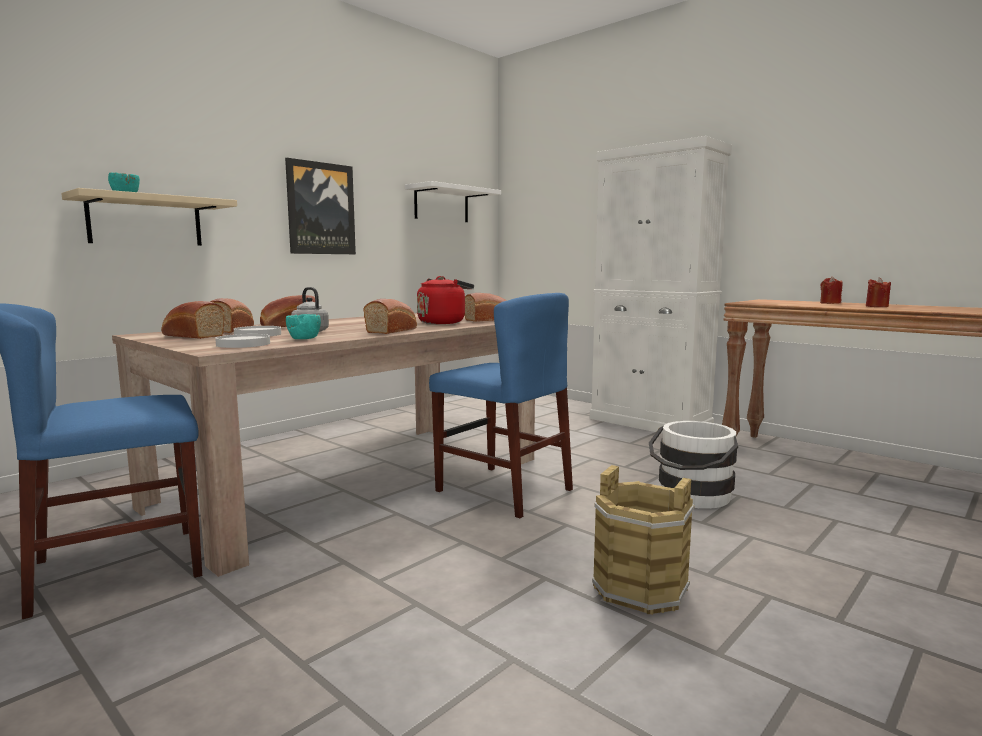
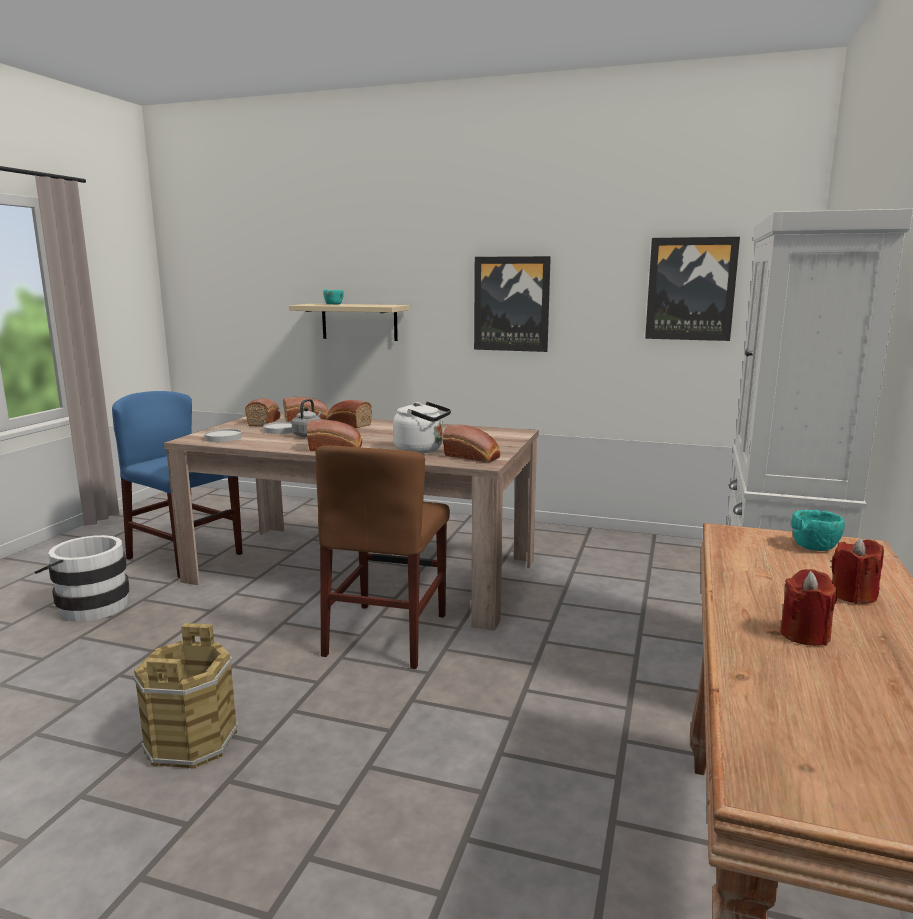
camera: 65 degrees right, 5 degrees up
(304, 338) = (263, 441): turquoise bowl -> turquoise bowl (814, 546)
(441, 204) = (690, 289): white shelf -> picture
(443, 322) = (422, 450): red kettle -> white kettle
(503, 490) = (387, 634): blue chair -> brown chair
(691, 497) = (446, 751): white bucket -> white bucket (89, 606)

